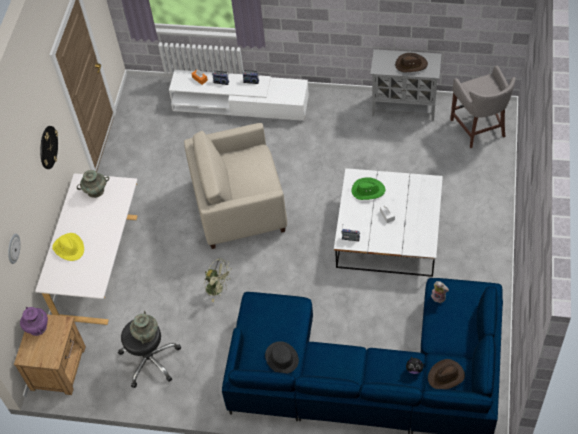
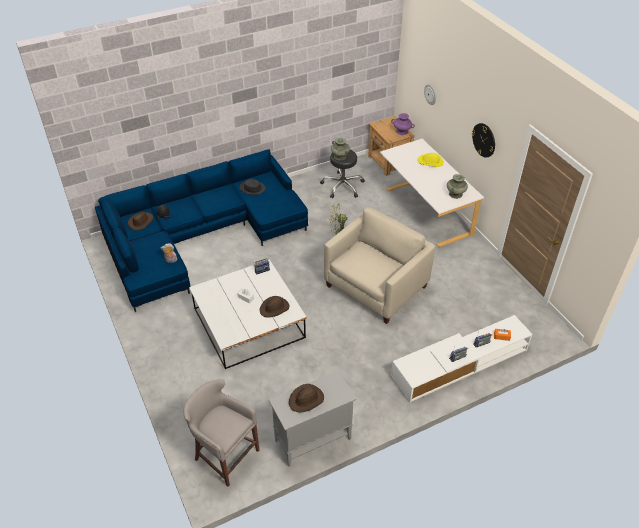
camera: 140 degrees right, 10 degrees down
(368, 190) = (274, 308): green hat -> brown hat

